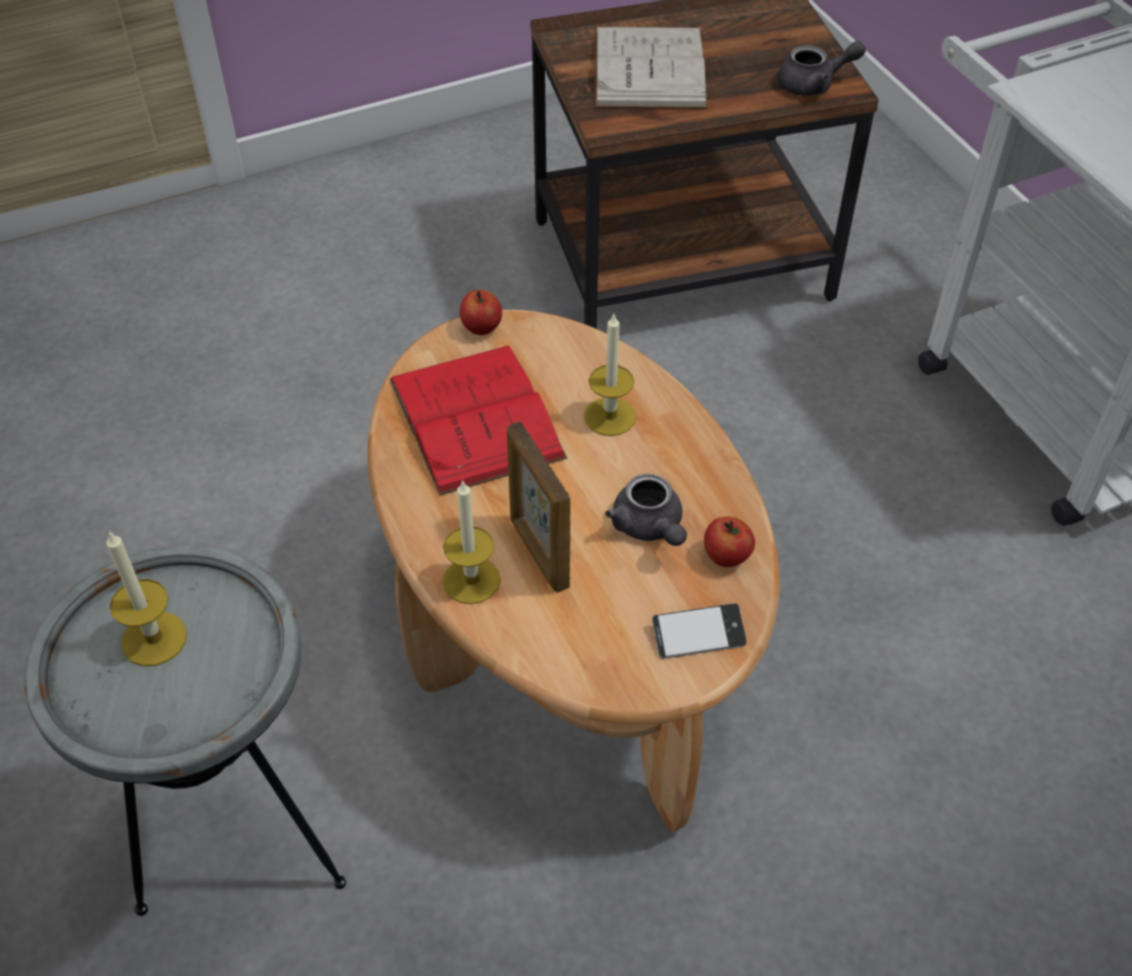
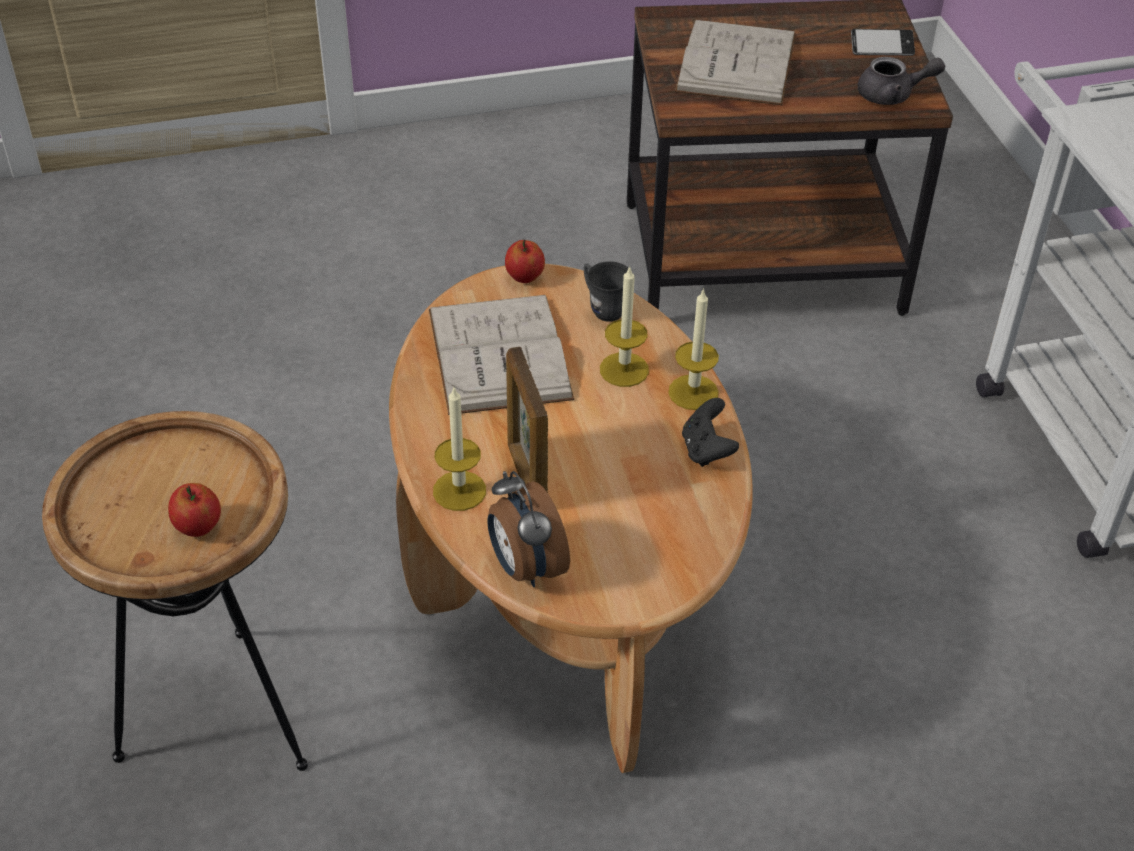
camera: 10 degrees right, 5 degrees down
(154, 639) = (160, 484): candle -> candle (693, 392)
(241, 845) = (220, 717): grey side table -> brown side table
(475, 418) = (499, 354): red book -> white book
(562, 657) = (525, 567): none -> alarm clock
(571, 351) = (603, 308): none -> grey mug
(649, 527) = (635, 470): grey teapot -> none
(698, 635) = (655, 568): phone -> phone (881, 47)
(717, 493) = (706, 450): none -> black game controller
(726, 557) = (700, 506): apple -> apple (198, 527)

